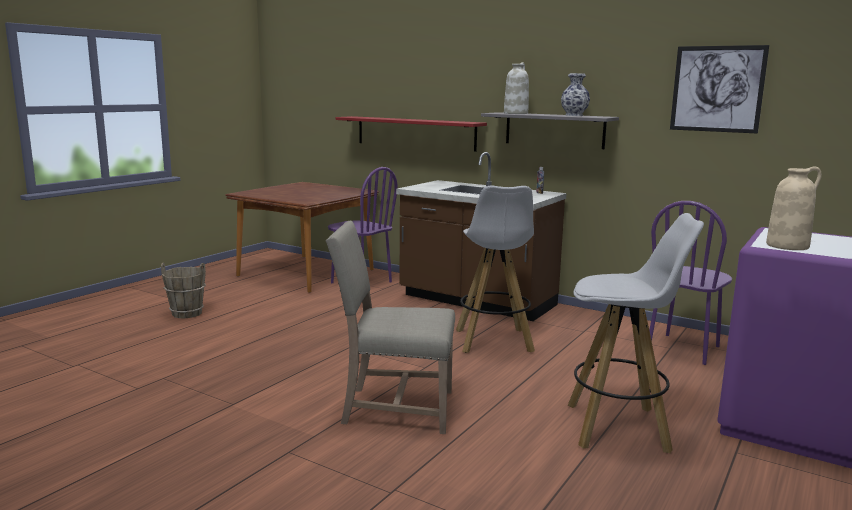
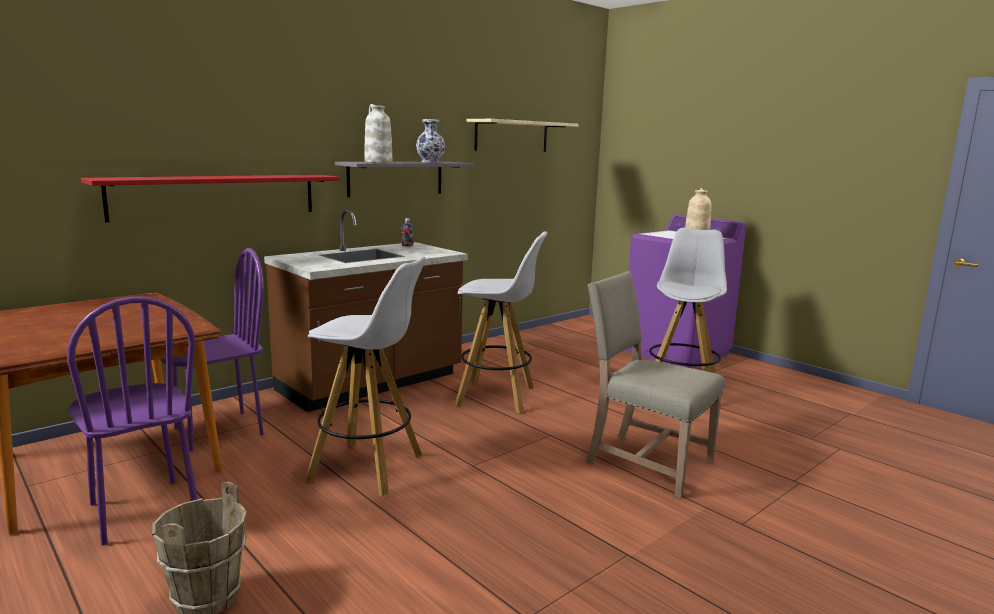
camera: 75 degrees left, 0 degrees up
(330, 321) = (368, 468): none -> white stool
(394, 408) = (645, 461): beige chair -> beige chair turned 105 degrees clockwise
(683, 349) = (546, 345): purple chair -> purple chair (142, 510)
(717, 89) = (512, 136): picture -> beige shelf

